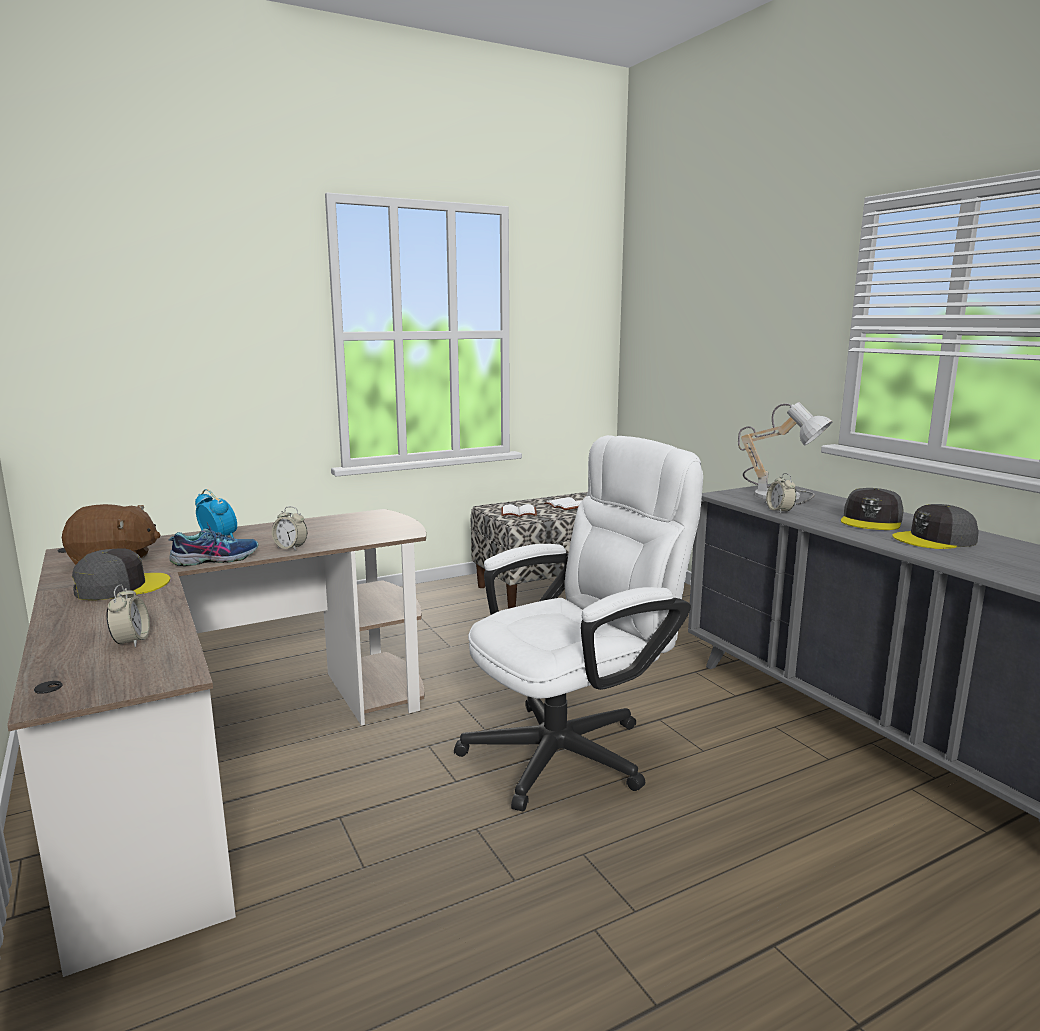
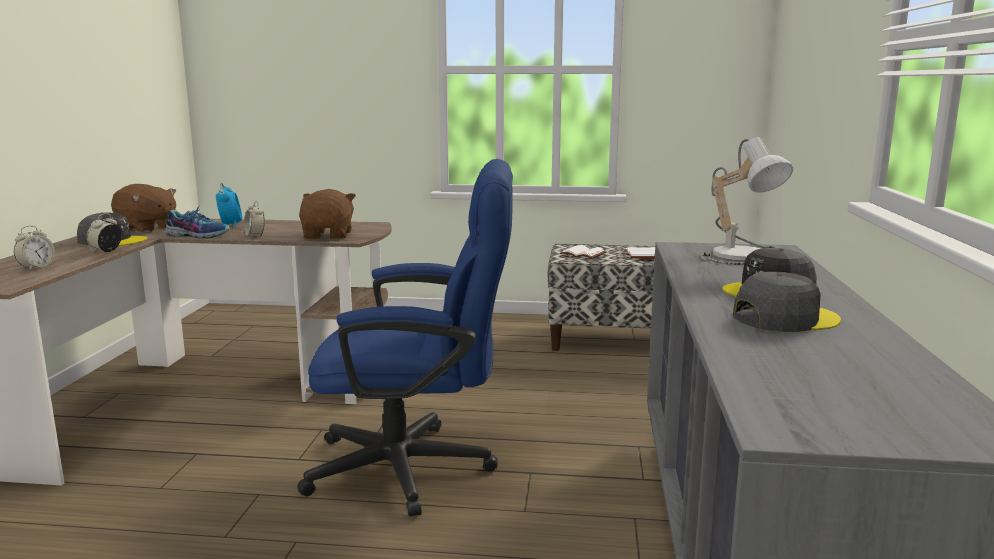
camera: 35 degrees right, 0 degrees up
(370, 533) = (328, 235): none -> brown plush toy
(573, 748) = (418, 468): white office chair -> blue office chair
(779, 511) = (690, 266): alarm clock -> alarm clock (106, 251)
(935, 540) = (784, 318): grey cap -> grey cap turned 135 degrees clockwise

